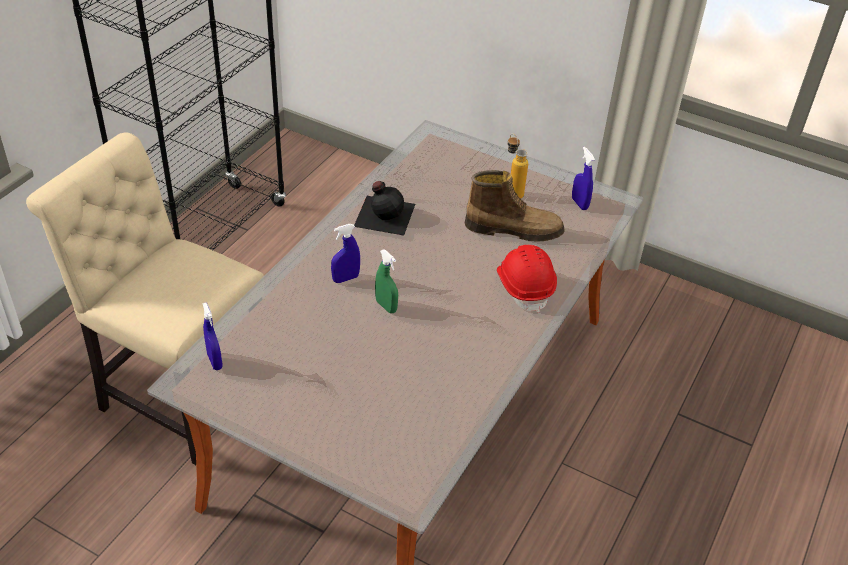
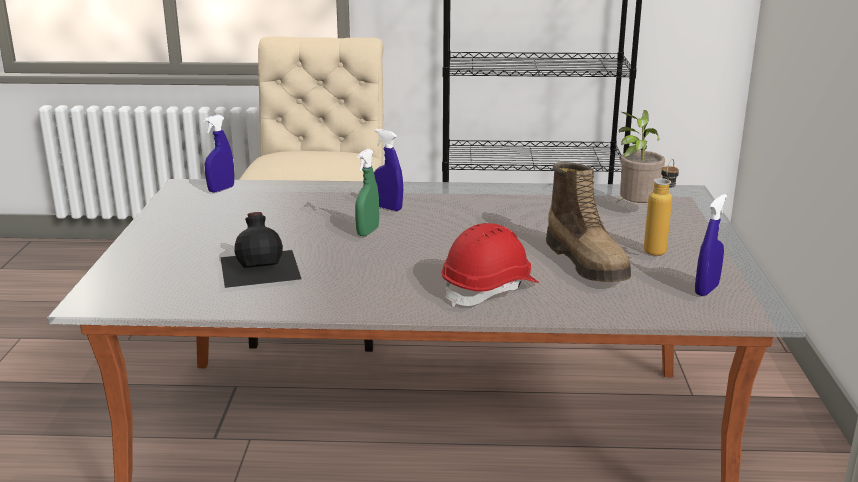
camera: 65 degrees right, 20 degrees down
(384, 214) = (510, 201): black bottle -> black bottle (261, 267)
(445, 169) = (635, 210): none -> potted plant

